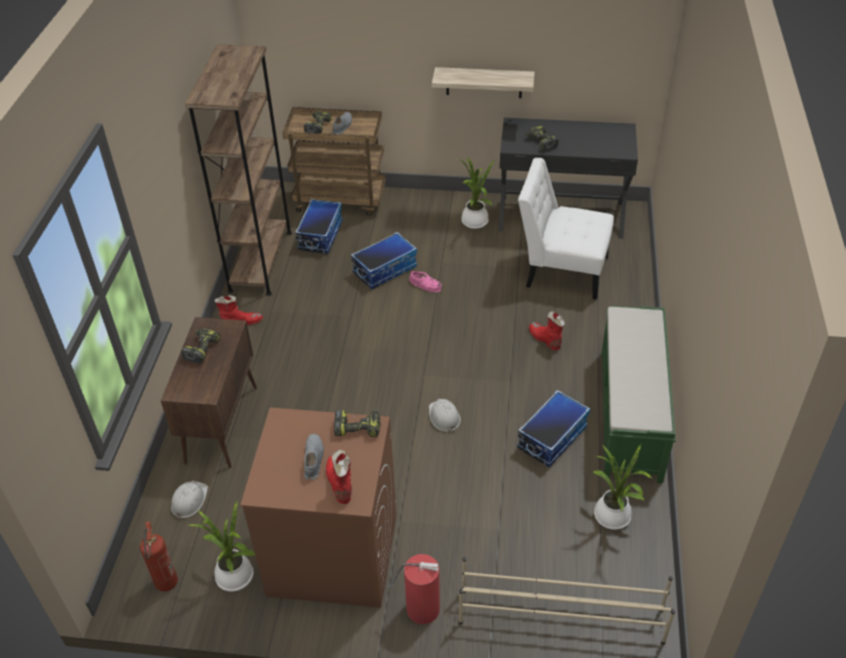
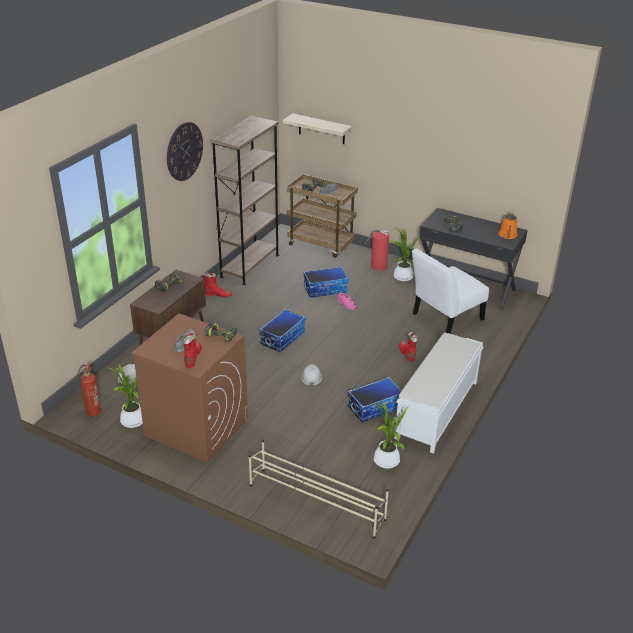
camera: 20 degrees right, 10 degrees down
(160, 135) = (184, 151): none -> wall clock
(320, 235) = (296, 261): storage box -> storage box (282, 338)
(421, 608) = (231, 470): fire extinguisher -> fire extinguisher (378, 266)
(484, 82) = (426, 180): shelf -> shelf (321, 129)
(561, 270) = (444, 318): white chair -> white chair turned 75 degrees counterclockwise
(617, 138) = (507, 235): none -> orange watering can
(630, 415) = (436, 410): green bench -> white bench

